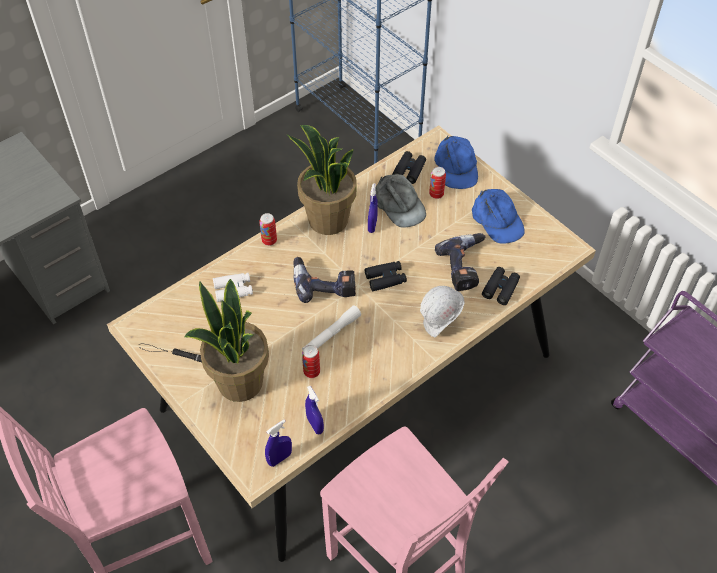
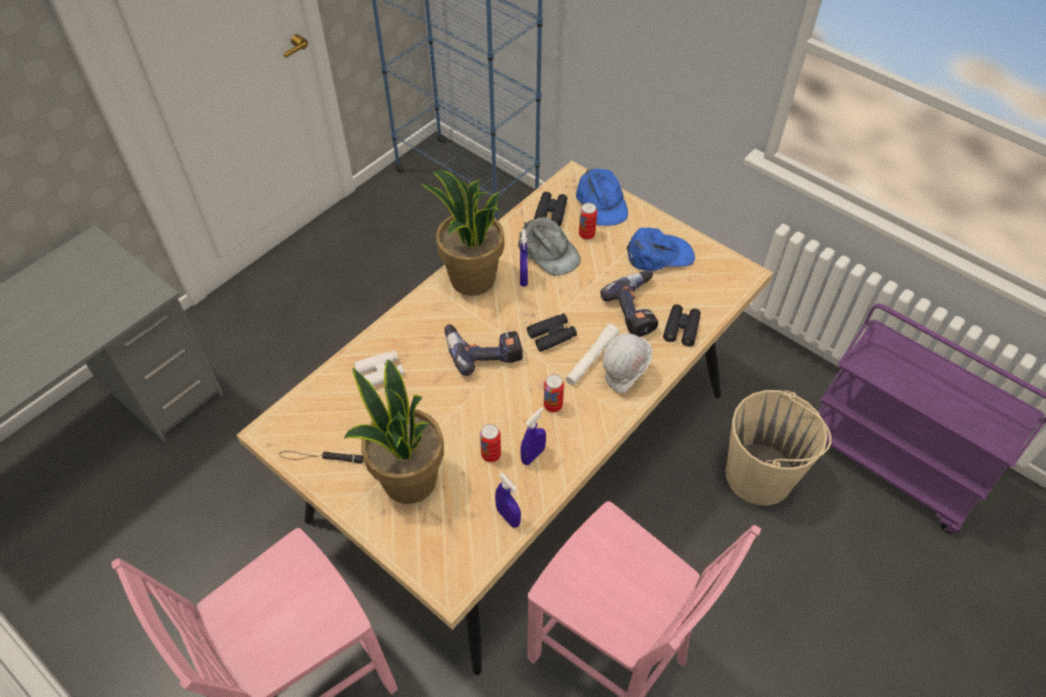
camera: 10 degrees left, 0 degrees up
(269, 241) = (410, 311): can -> can (553, 405)
(279, 458) = (475, 564): blue spray bottle -> blue spray bottle (533, 455)
(331, 334) = (504, 407): white flashlight -> white flashlight (591, 359)
(497, 220) = (659, 255): blue cap -> blue cap turned 60 degrees counterclockwise
(568, 432) = (759, 475): none -> beige bucket

